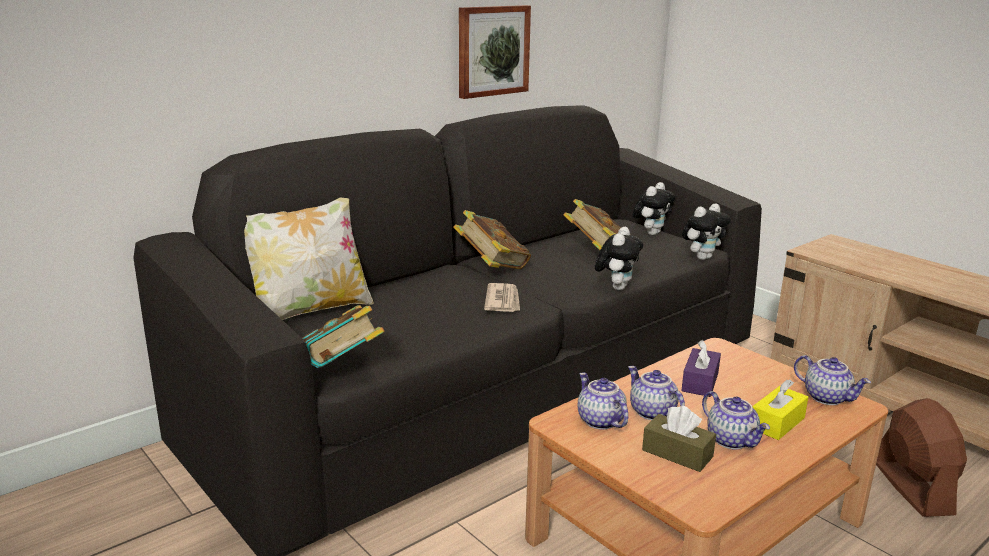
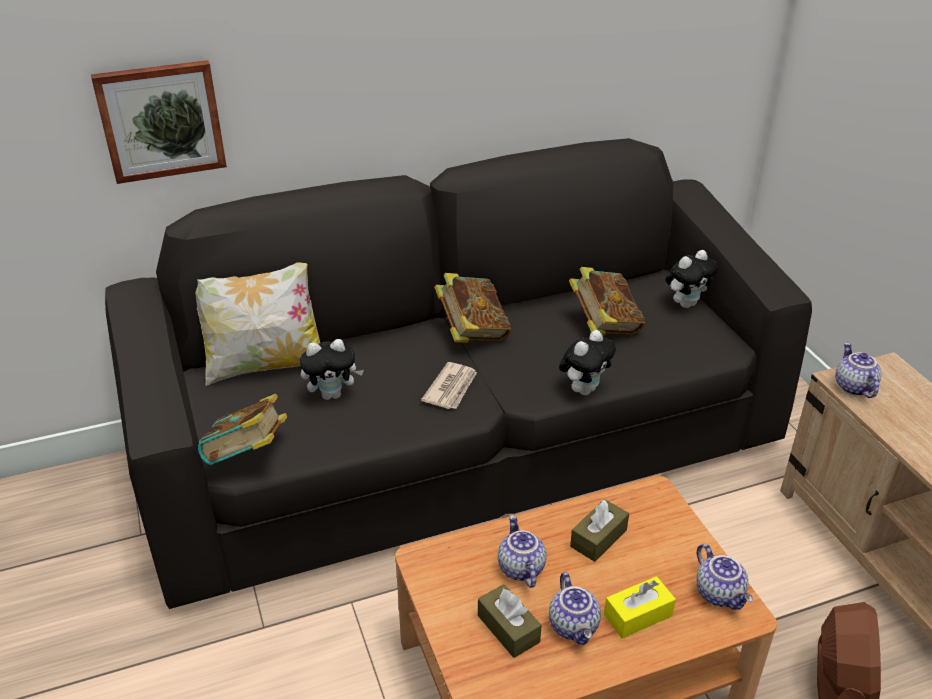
camera: 20 degrees right, 15 degrees up
(492, 50) = (516, 81): picture -> picture (161, 120)
(599, 421) = (462, 566): teapot -> teapot (852, 387)
(700, 382) = (598, 538): purple tissue box -> brown tissue box
(702, 257) = (716, 357): plush toy -> plush toy (332, 394)

